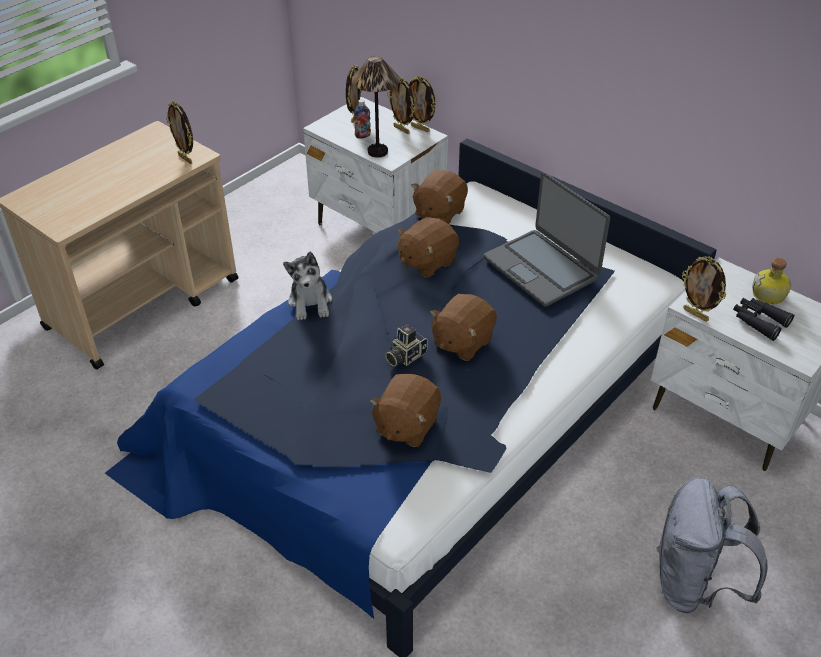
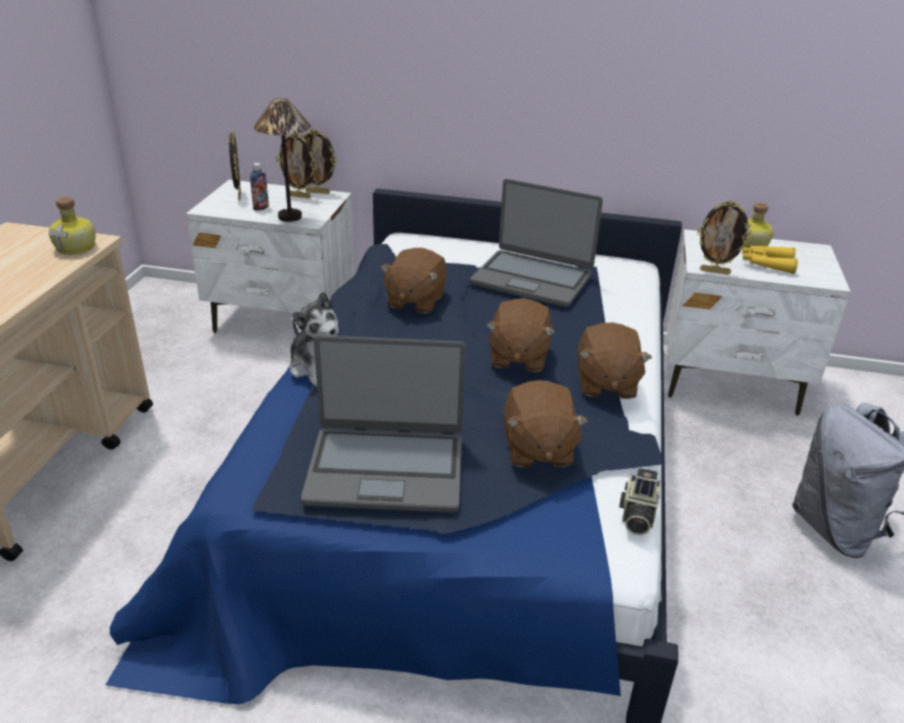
camera: 30 degrees left, 10 degrees down
(186, 159) = (77, 247): picture frame -> bottle
(291, 402) = (386, 469): none -> laptop
(405, 356) = (474, 385): camera -> camera (636, 516)
(439, 213) = (389, 259): brown plush toy -> brown plush toy (605, 383)
(758, 321) = (766, 264): black binoculars -> yellow binoculars

